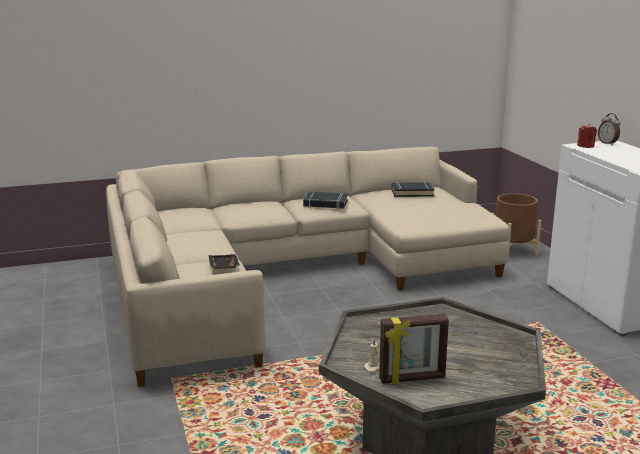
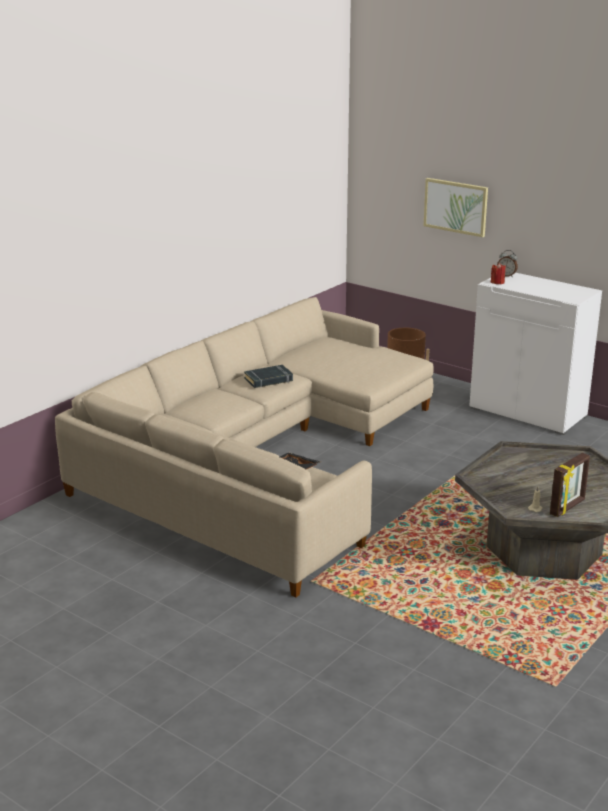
camera: 35 degrees left, 5 degrees up
(412, 193) = (324, 349): black book -> none
(583, 67) = (456, 206): none -> picture

